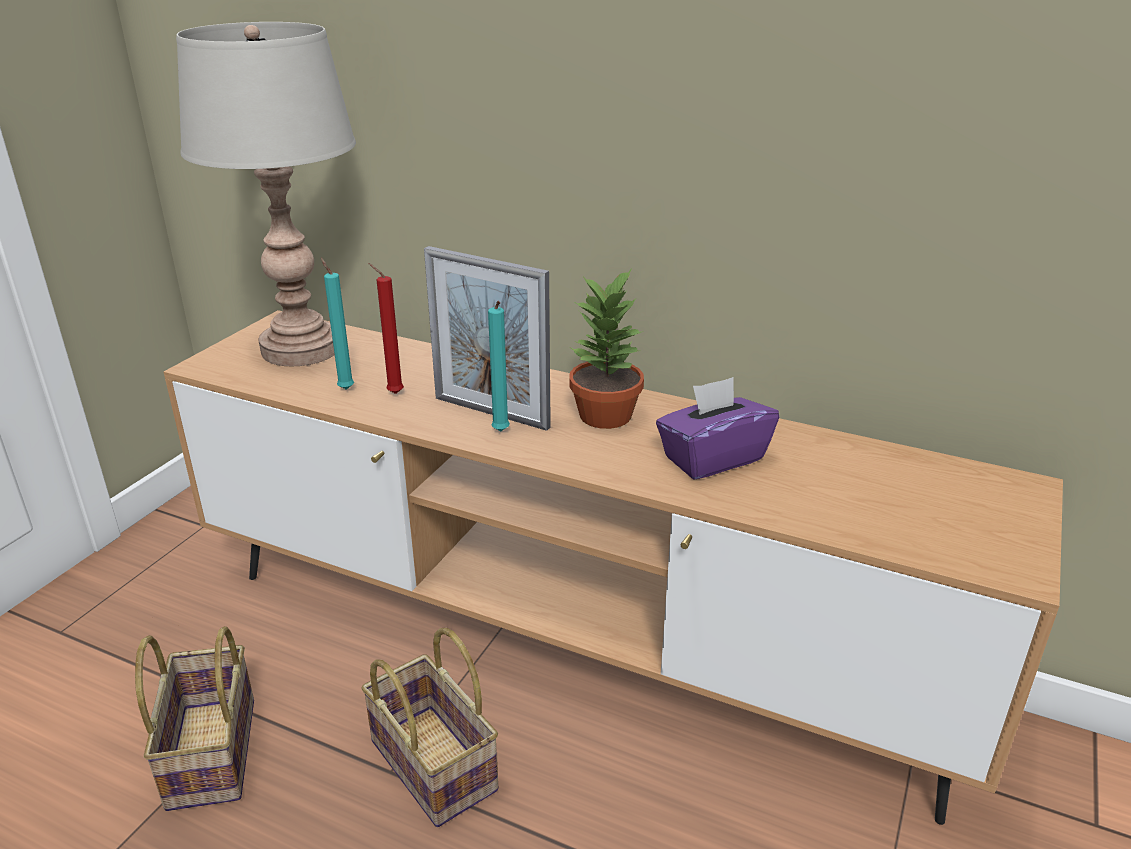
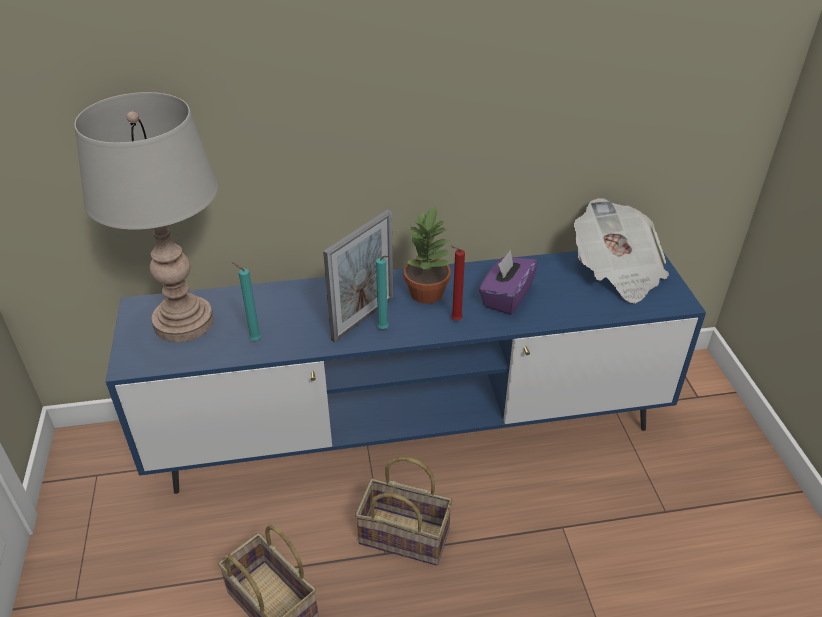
camera: 35 degrees left, 10 degrees up
(393, 393) = (288, 330): red candle -> red candle (454, 320)
(491, 412) = (363, 318): picture frame -> picture frame turned 45 degrees counterclockwise
(567, 642) = (410, 431): brown tv stand -> blue tv stand
(938, 490) = (616, 272): none -> newspaper

